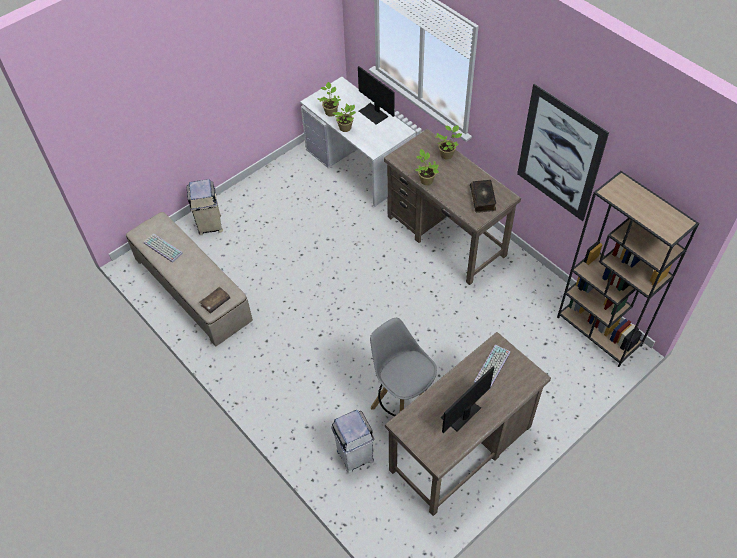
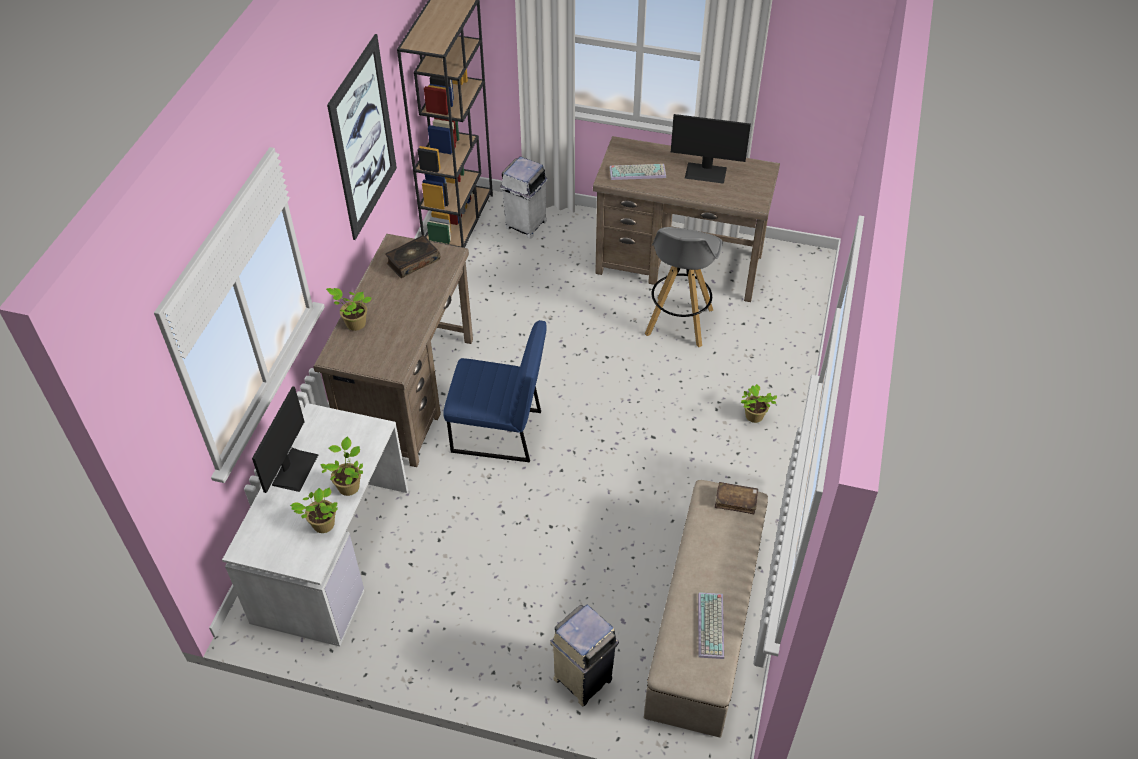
camera: 125 degrees left, 5 degrees down
(354, 455) = (761, 333): white trash can -> white trash can (525, 225)
(383, 263) = (499, 432): none -> blue chair
(426, 180) = (416, 324): potted plant -> potted plant (753, 417)

